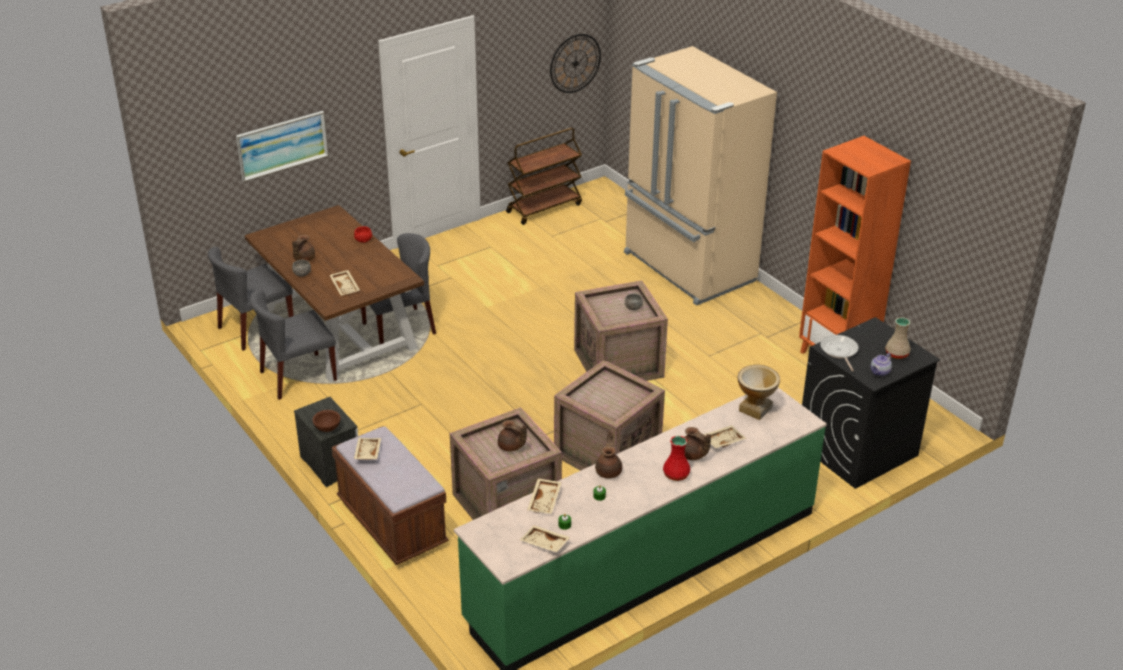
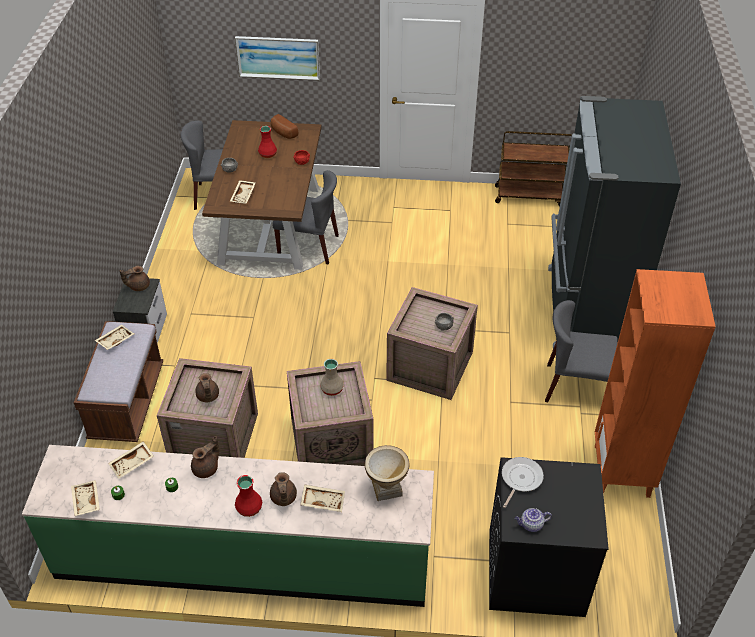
camera: 40 degrees right, 10 degrees up
(297, 376) = (203, 248): grey chair -> grey chair (575, 386)
(303, 259) = (245, 158): brown teapot -> brown teapot (138, 286)
(312, 225) = (283, 133): none -> bread
(321, 247) = (268, 154): none -> red vase
(327, 428) = (127, 303): brown bowl -> none
(575, 63) = (596, 75): wall clock -> none
(687, 268) = (586, 310): beige fridge -> black fridge
(896, 354) = (571, 516): beige vase -> beige vase (331, 388)

